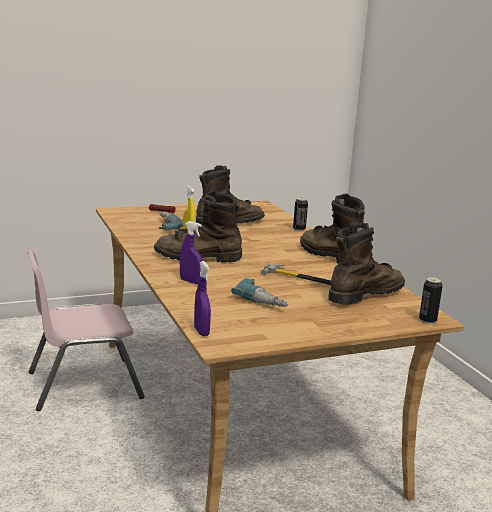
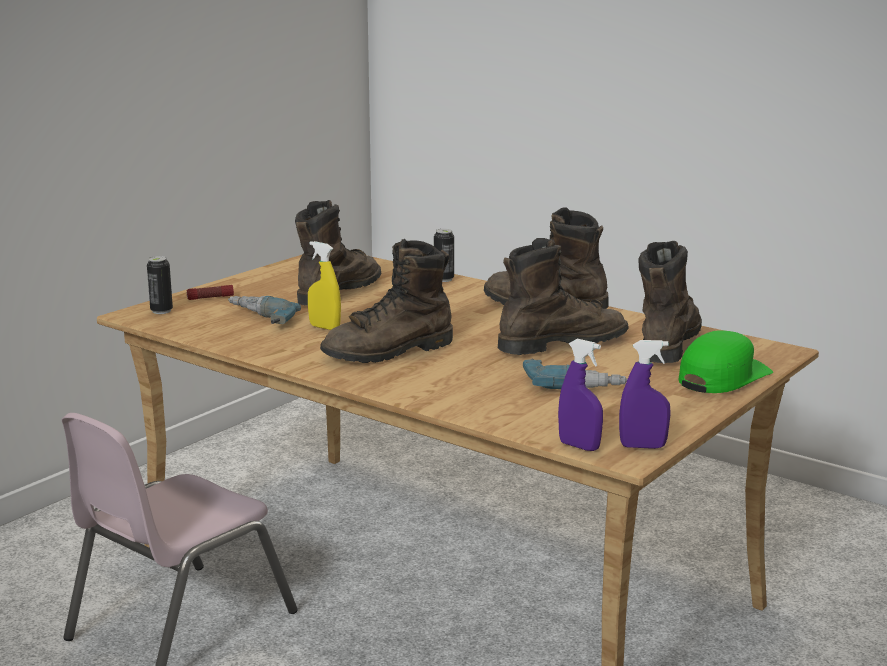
camera: 30 degrees left, 0 degrees up
(190, 281) = (443, 387): purple spray bottle -> purple spray bottle (643, 446)
(299, 278) = (561, 344): hammer -> brown boot
(363, 322) = (723, 377): none -> green cap
(427, 321) = (780, 356): can -> can (161, 311)

